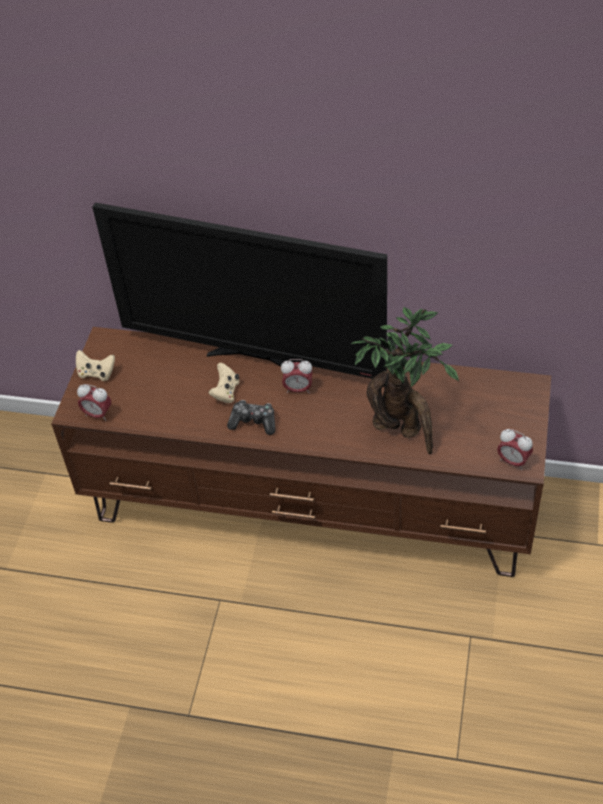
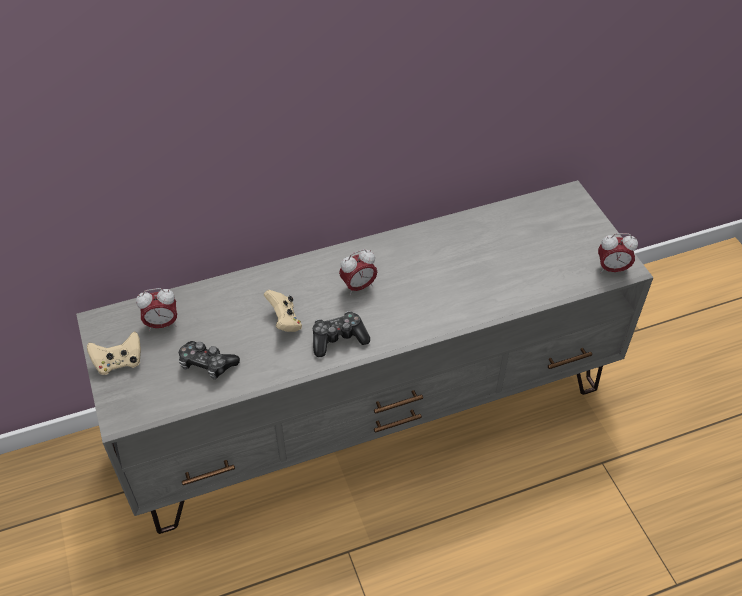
camera: 35 degrees left, 0 degrees up
(98, 414) = (154, 407): alarm clock -> alarm clock (162, 324)
(151, 400) = (207, 364): none -> game controller
(253, 357) = (287, 274): television -> none
(312, 505) = (372, 410): brown tv stand -> grey tv stand
(401, 430) = (490, 283): potted plant -> none

